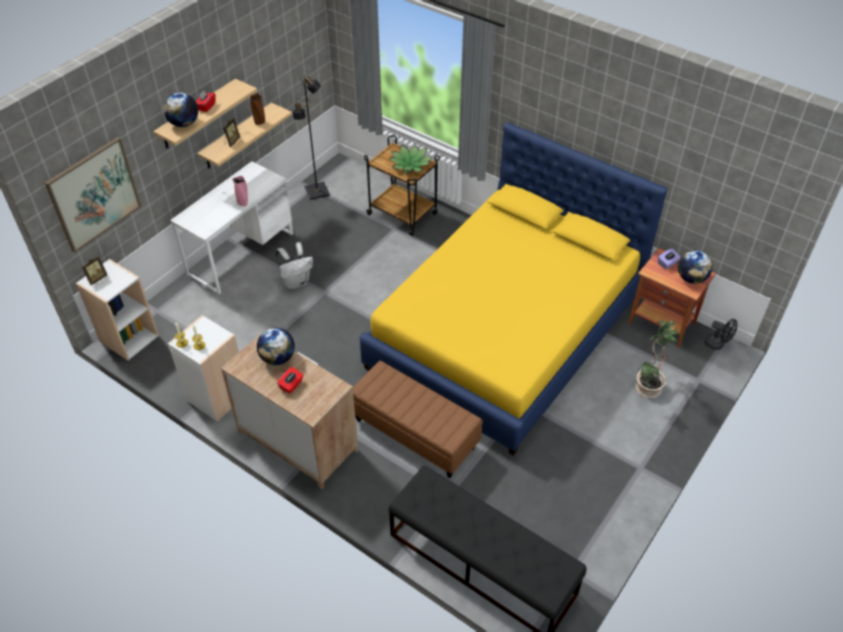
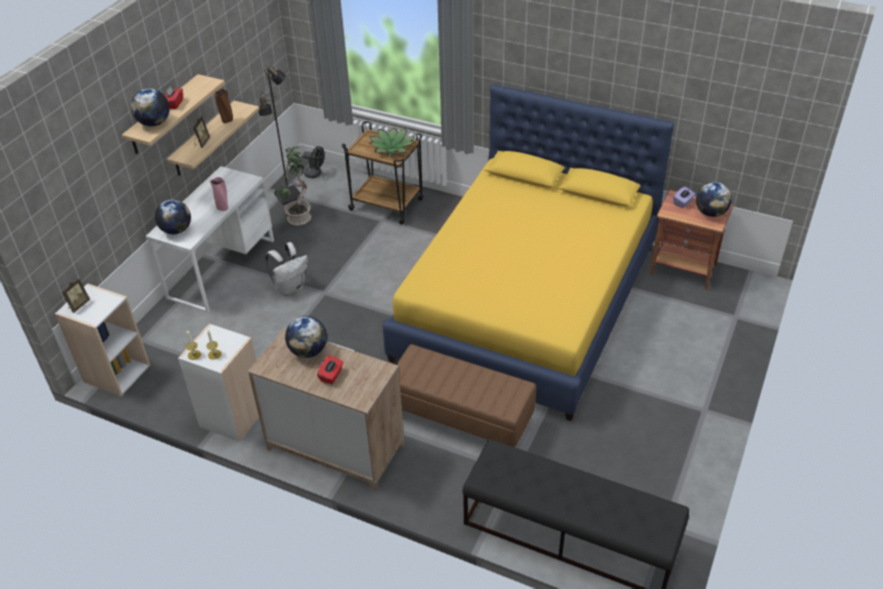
camera: 10 degrees left, 5 degrees down
(94, 194) = (67, 209): picture -> none
(198, 219) = (176, 230): none -> globe
(647, 387) = (687, 331): potted plant -> potted plant (298, 217)
(717, 344) = (744, 280): black fan -> black fan (315, 174)

